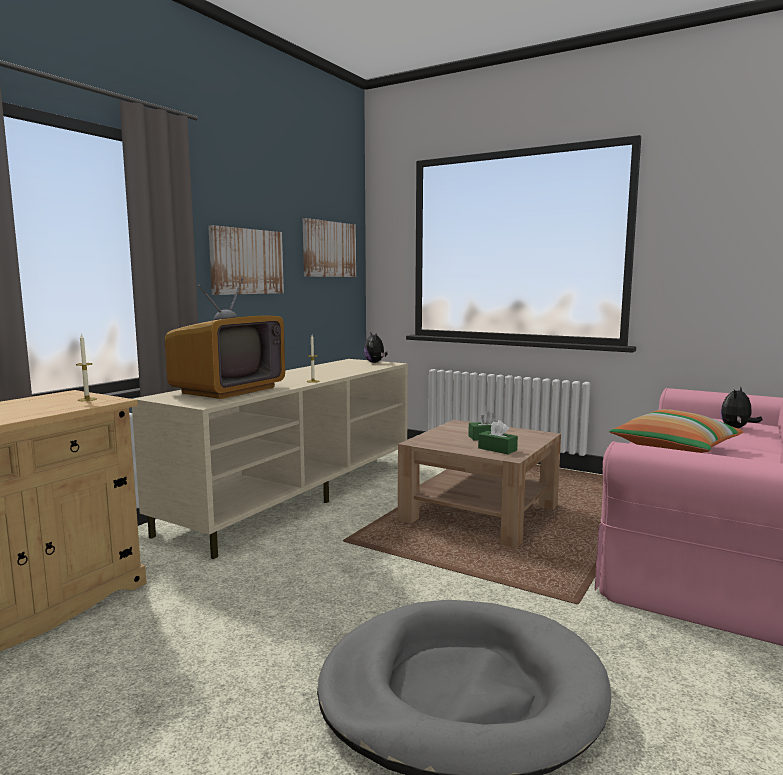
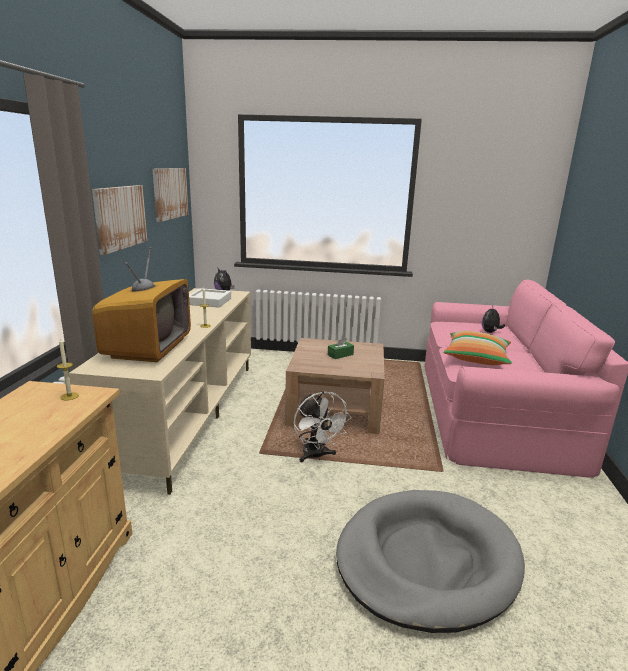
camera: 25 degrees left, 10 degrees up
(348, 367) = (209, 301): none -> white tray
(410, 556) = (316, 456): none -> white fan
(497, 449) = (358, 366): green tissue box -> none

